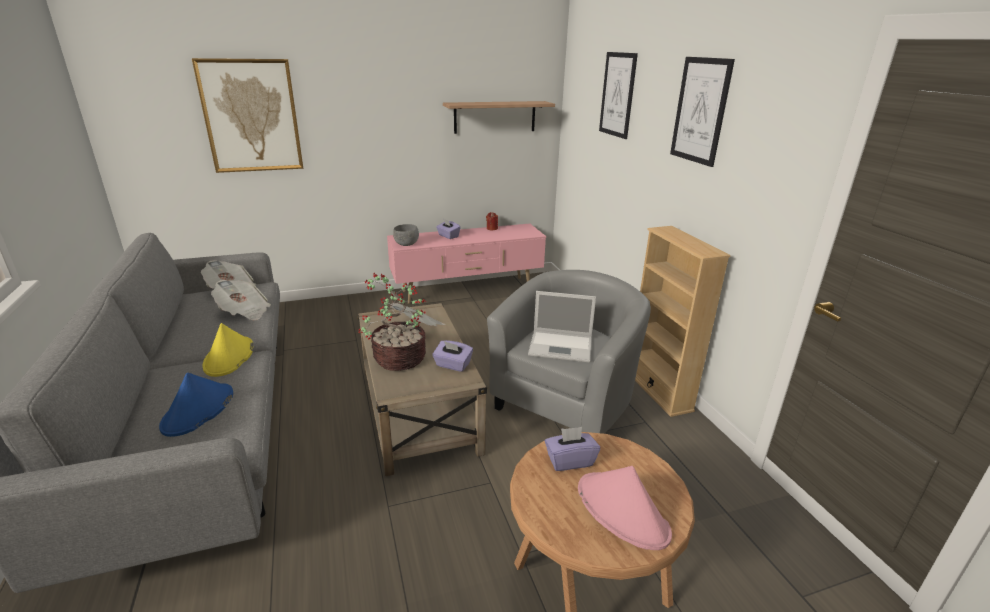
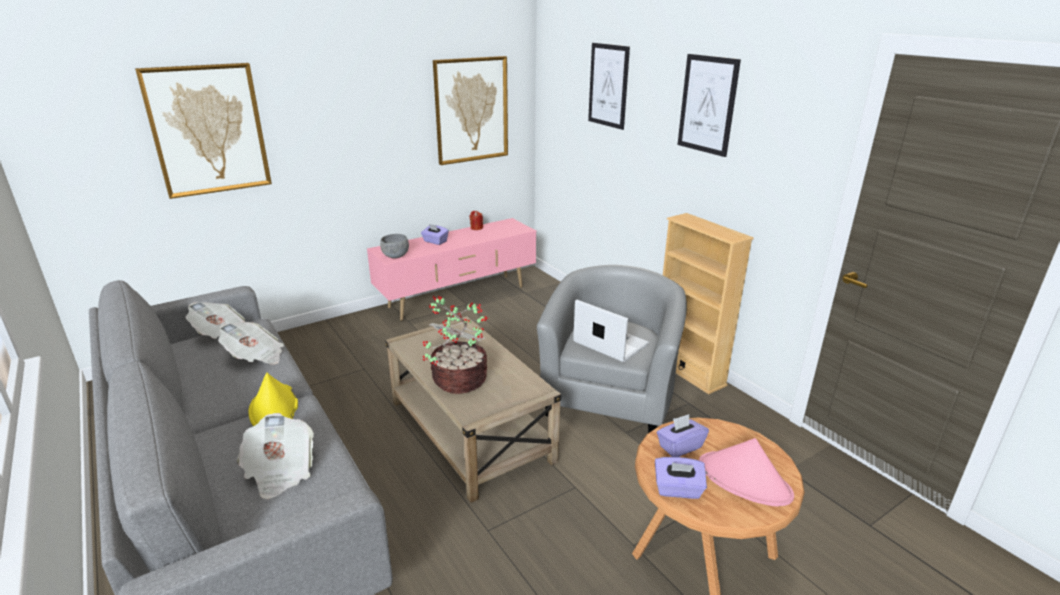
camera: 15 degrees left, 0 degrees up
(198, 410) = (280, 471): blue hat -> newspaper
(452, 365) = (516, 378): purple tissue box -> purple tissue box (678, 490)
(495, 117) = (471, 110): shelf -> picture
(562, 346) = (609, 343): laptop -> laptop turned 135 degrees counterclockwise

